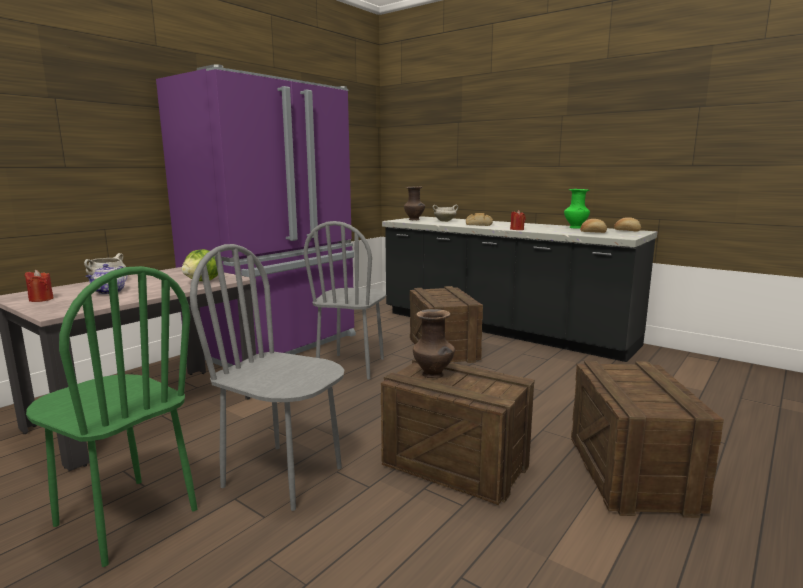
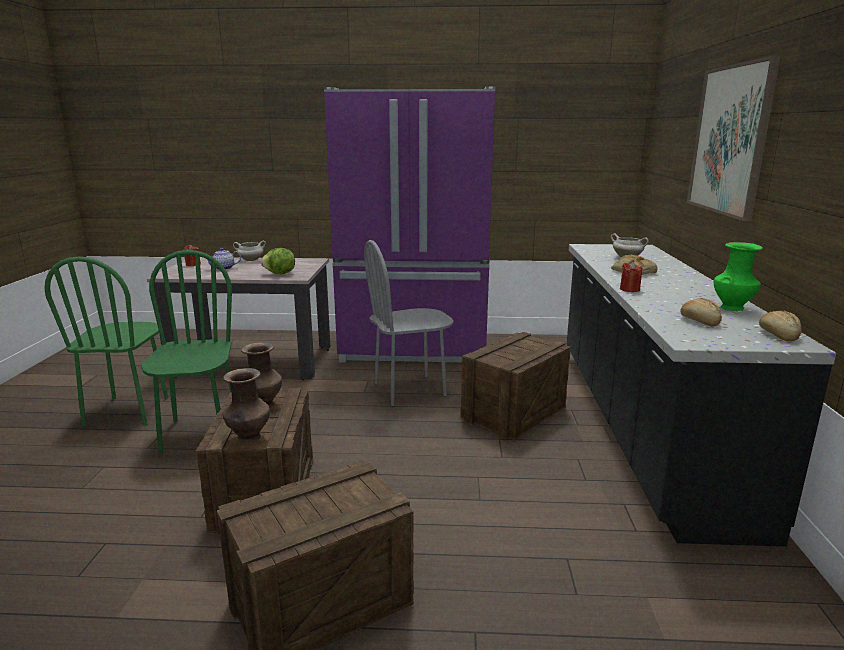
camera: 55 degrees right, 5 degrees up
(283, 476) = (200, 434): grey chair -> green chair
(414, 220) = (607, 249): brown vase -> brown vase (249, 438)
(508, 134) = (730, 140): none -> picture

